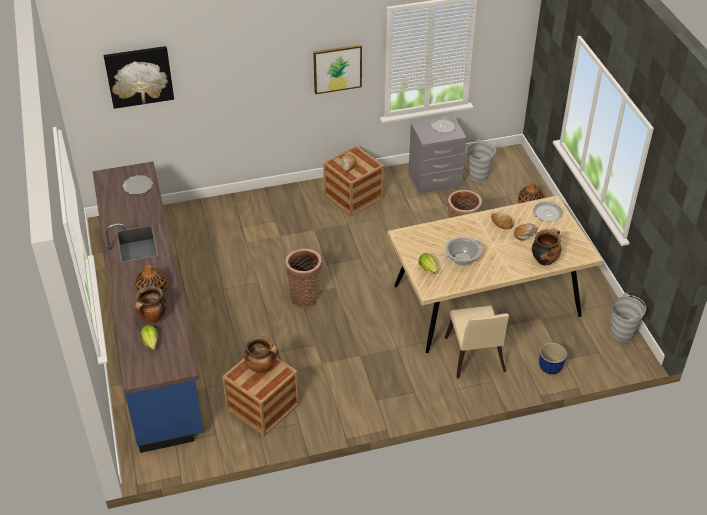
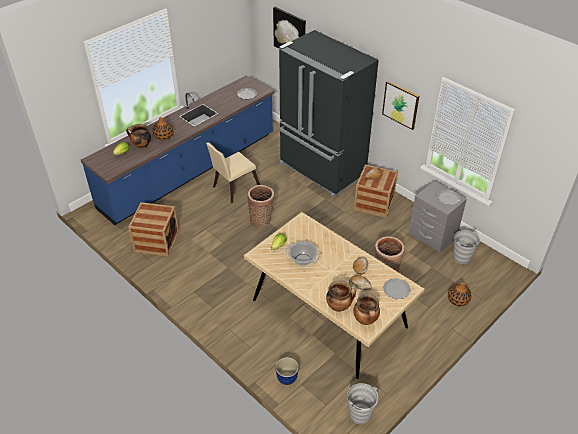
camera: 60 degrees right, 0 degrees up
(262, 367) = (158, 215): cooking pot -> cooking pot (365, 320)
(263, 212) = (321, 170): none -> black fridge
(474, 358) = (266, 328): beige chair -> beige chair (233, 188)

